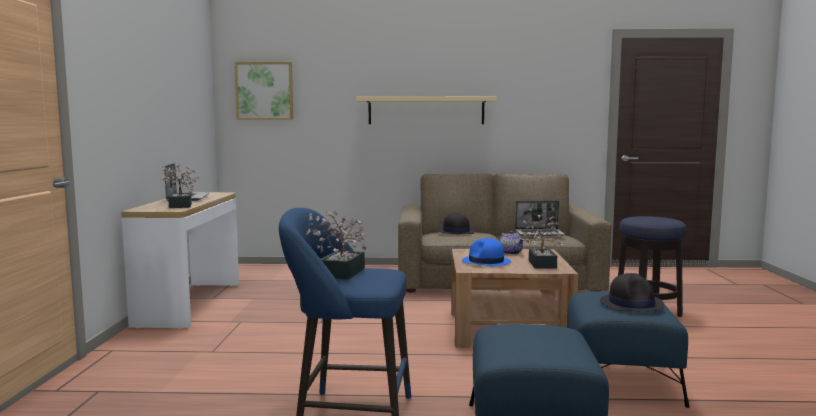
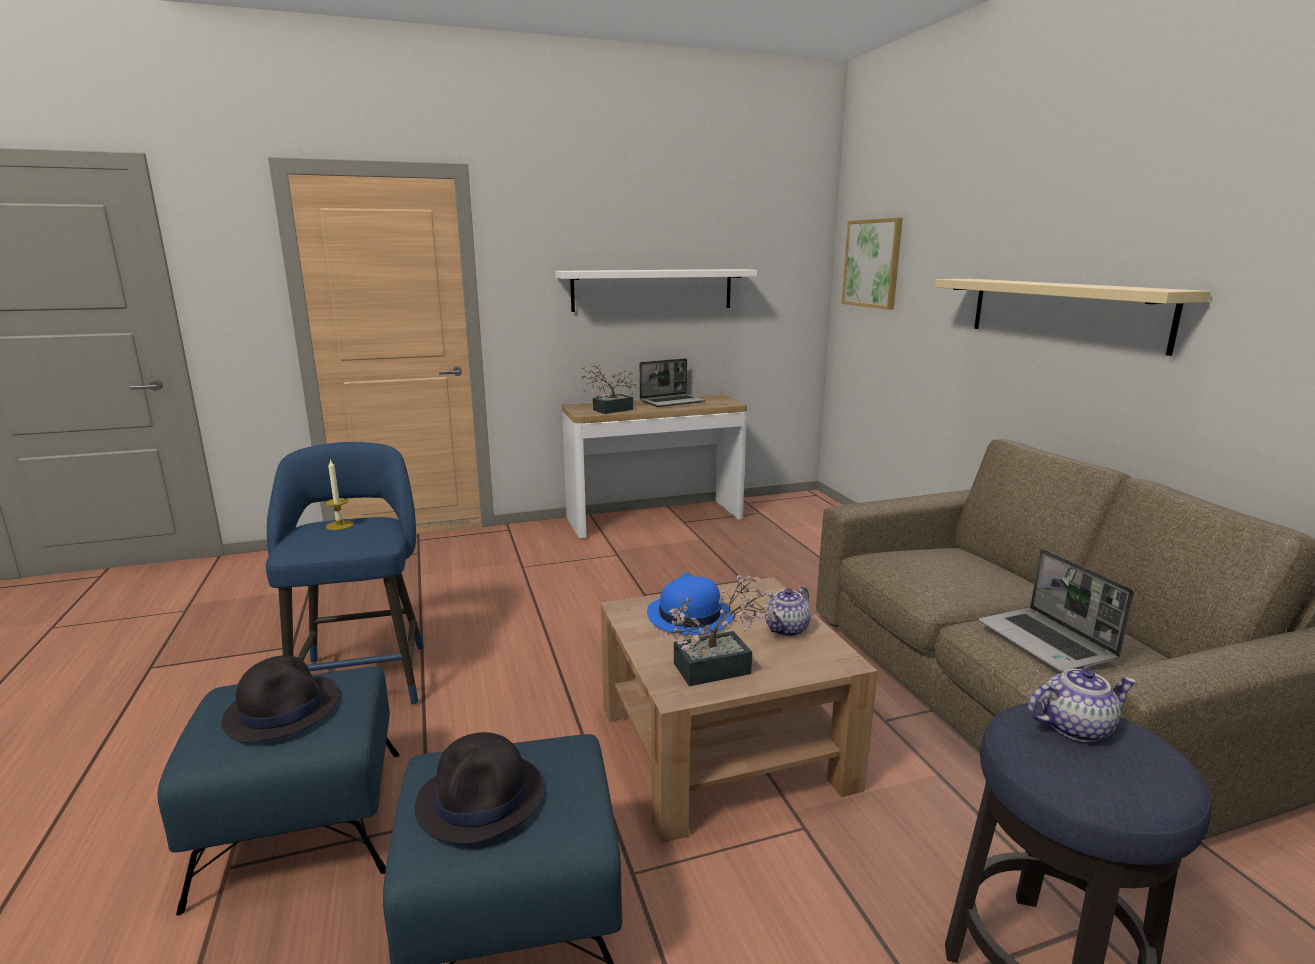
camera: 70 degrees right, 10 degrees up
(154, 104) = (653, 290): none -> white shelf
(339, 274) = (339, 525): potted plant -> candle
(456, 231) = (933, 562): black hat -> black hat (283, 709)
(641, 218) = (1075, 727): none -> teapot

